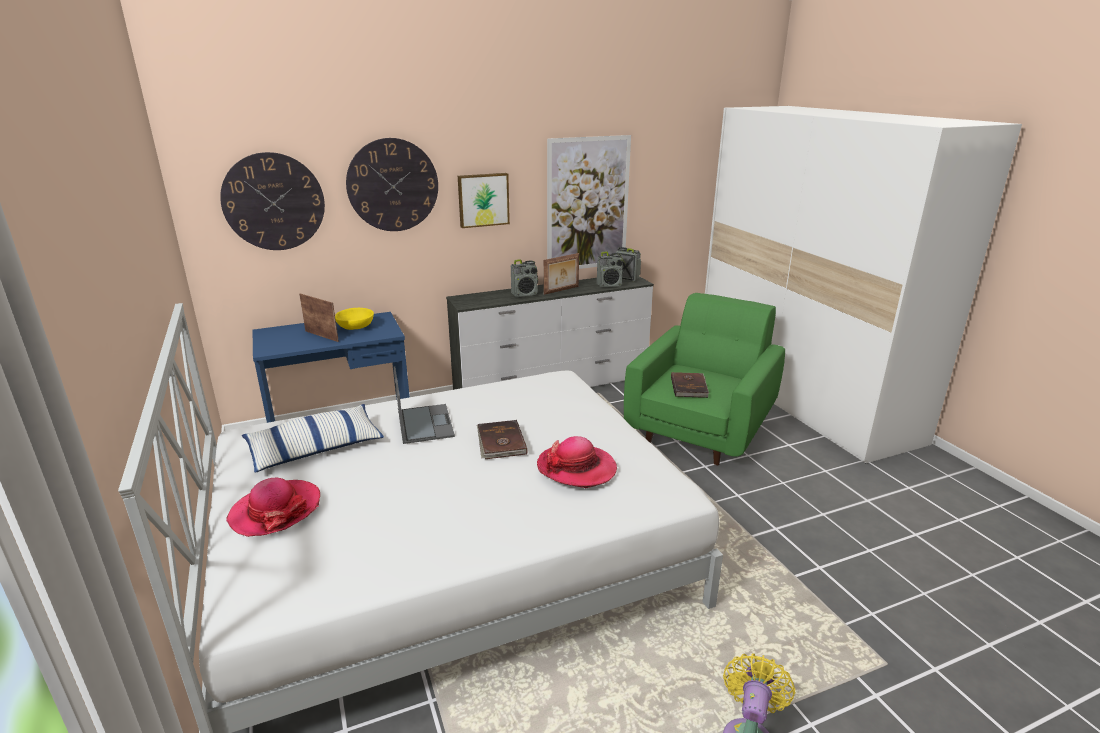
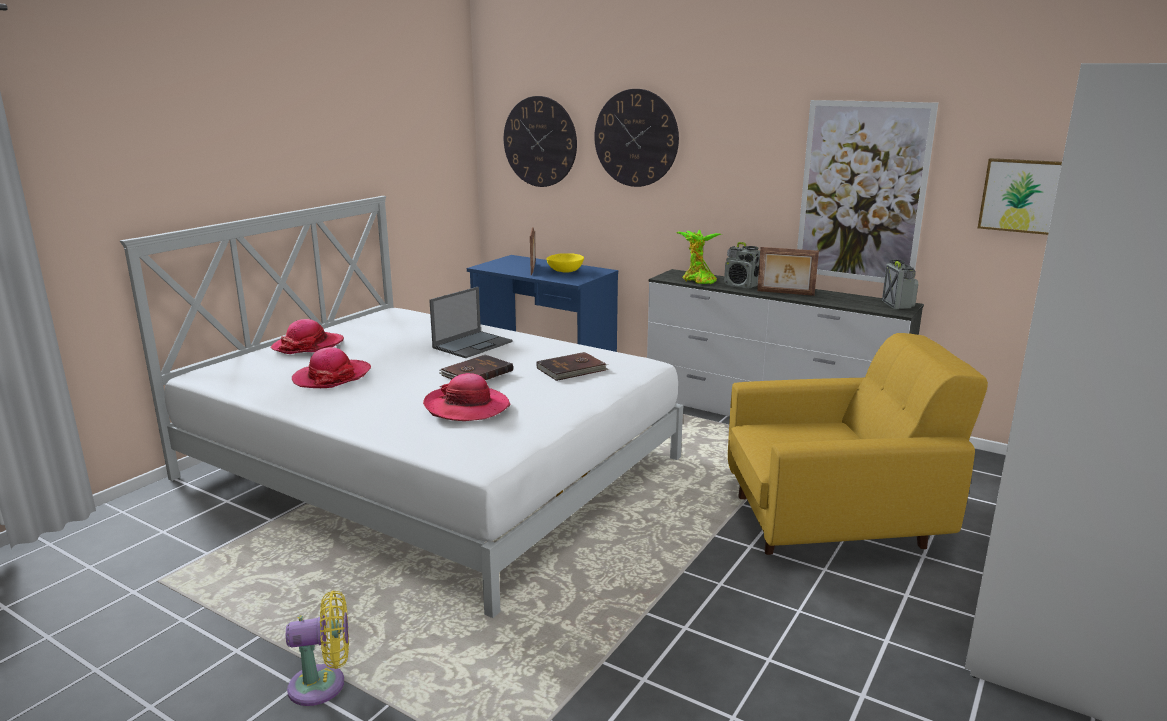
camera: 55 degrees right, 5 degrees down
(315, 449) = (396, 331): pillow -> none
(400, 518) = (332, 377): none -> hat
(483, 200) = (725, 166): picture -> picture (1022, 195)
(491, 300) = (697, 280): none -> potted plant
(609, 285) = (852, 304): radio -> none
(689, 387) = (790, 439): brown book -> brown book (572, 369)
(701, 428) = (834, 521): green armchair -> yellow armchair

